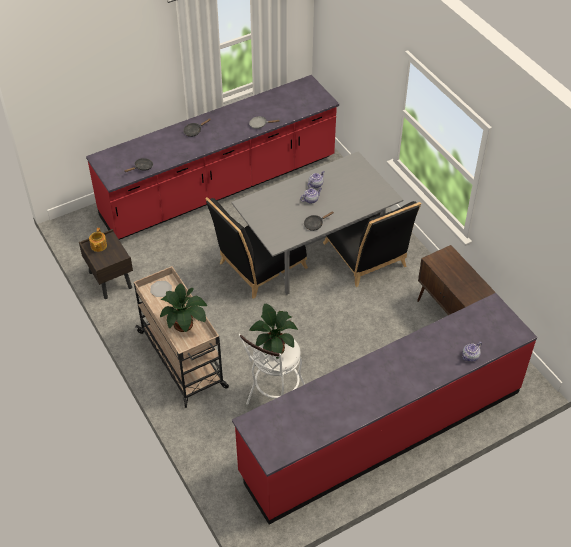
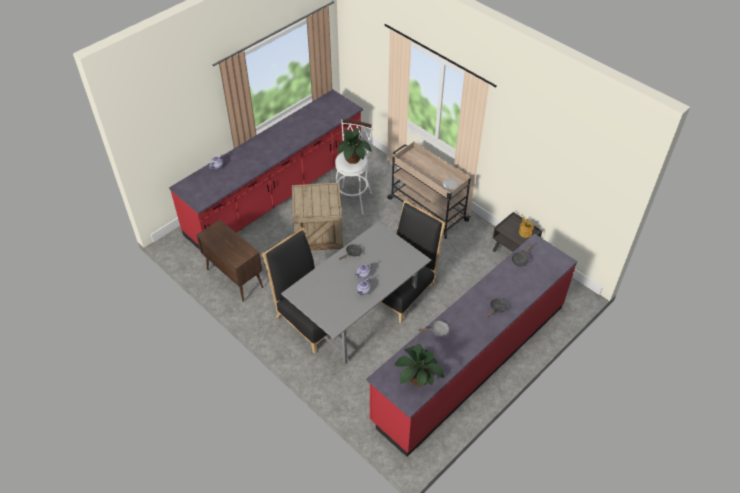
camera: 165 degrees right, 0 degrees up
(184, 325) = (421, 166): potted plant -> potted plant (417, 378)
(336, 357) = (318, 232): none -> crate

